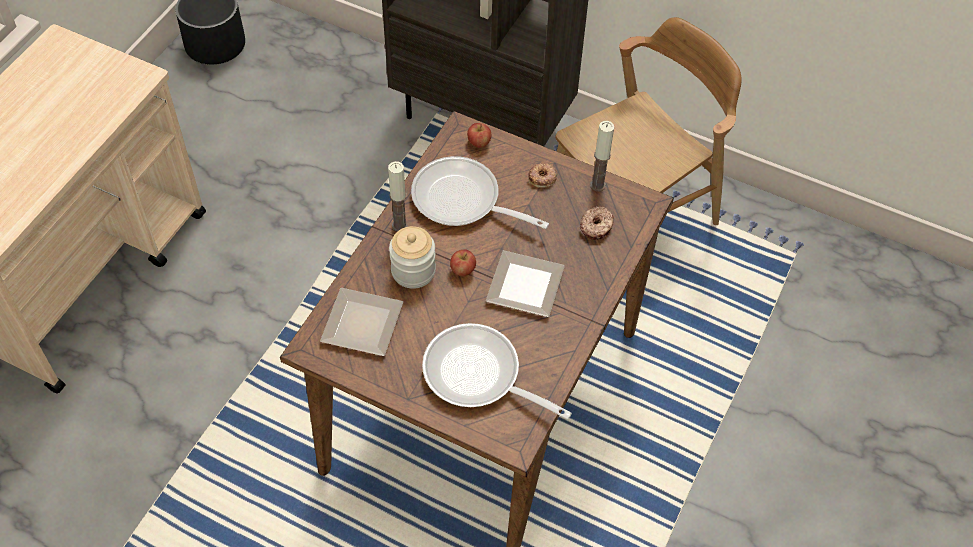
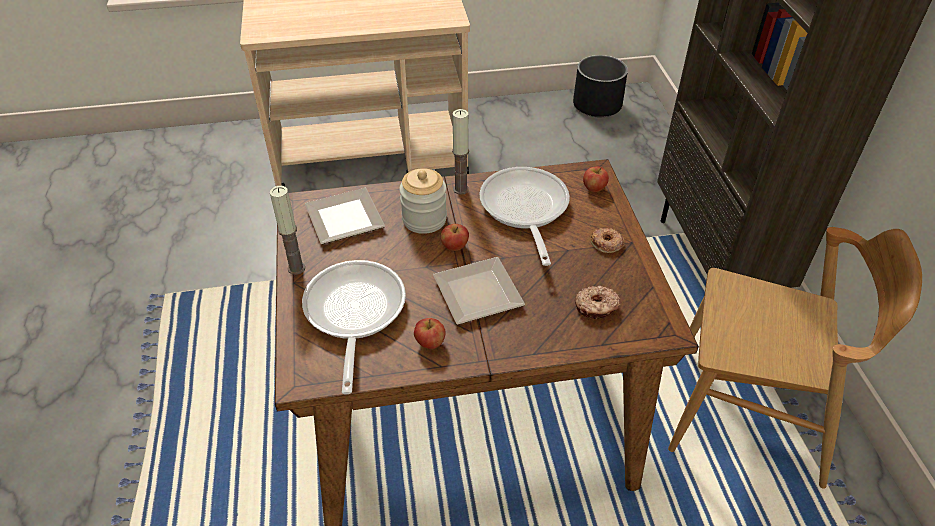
camera: 55 degrees right, 10 degrees down
(548, 344) = (430, 343): none -> apple
(597, 185) = (643, 283): candle -> candle (296, 268)

